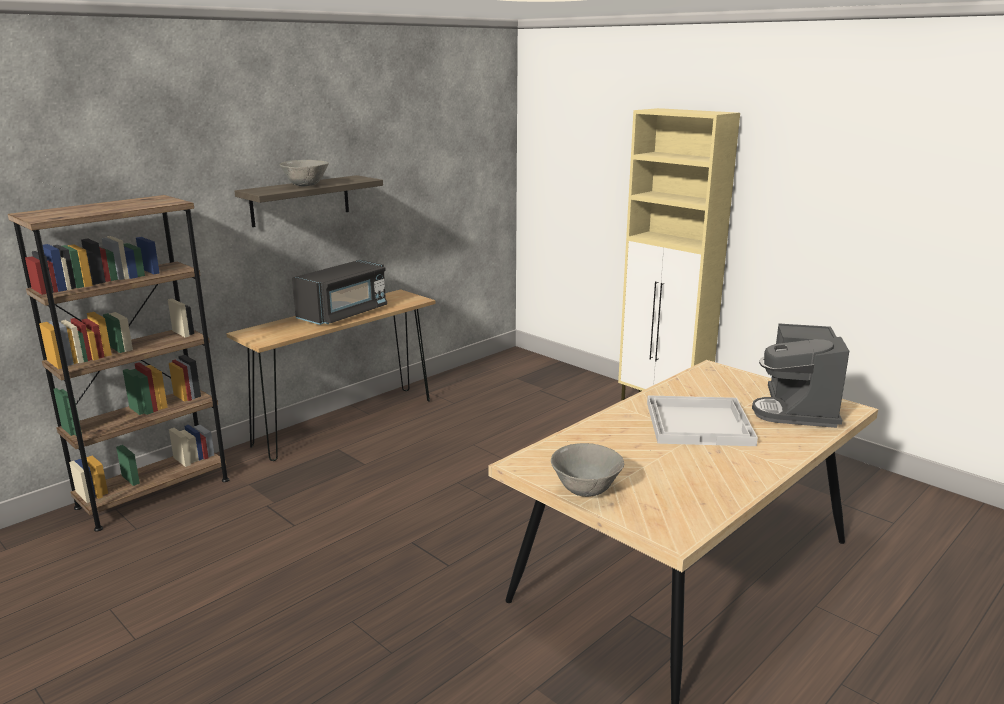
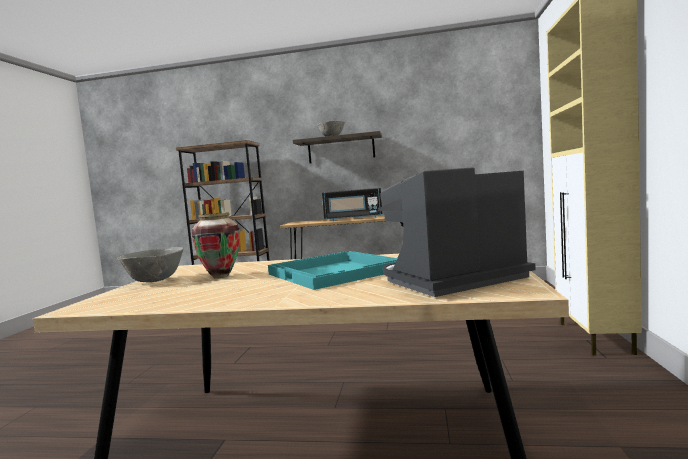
camera: 55 degrees right, 15 degrees down
(627, 461) = (221, 276): none -> vase
(699, 423) = (336, 272): white tray -> turquoise tray

